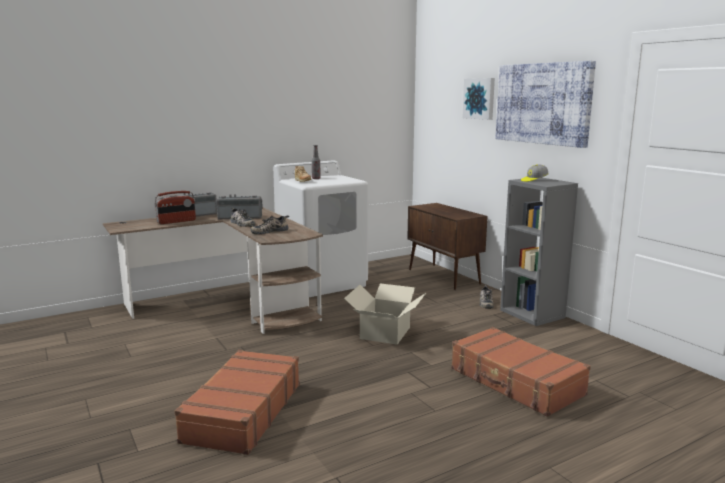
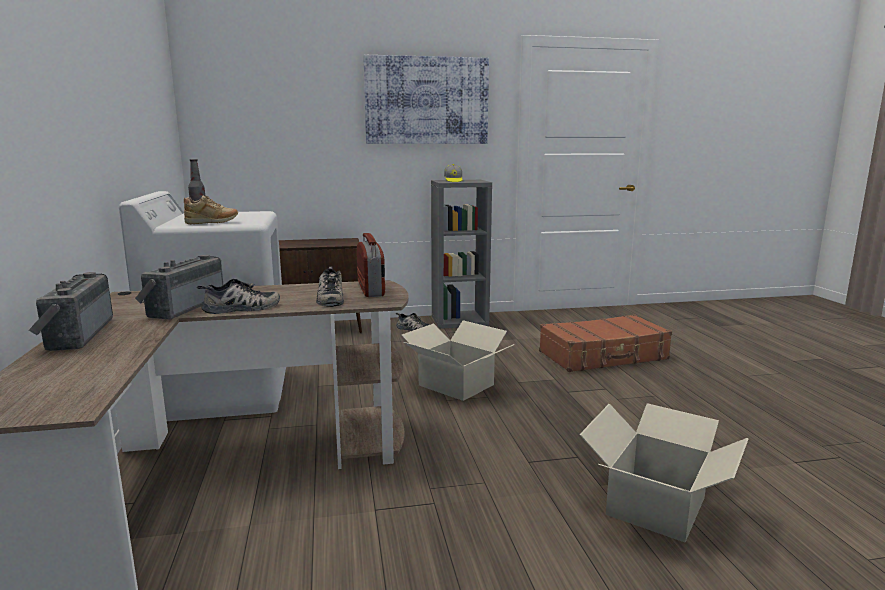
camera: 70 degrees left, 0 degrees up
(176, 221) = (110, 350): radio -> radio (371, 289)
(242, 412) = (657, 506): brown suitcase -> cardboard box
(479, 98) = (324, 95): picture -> none

